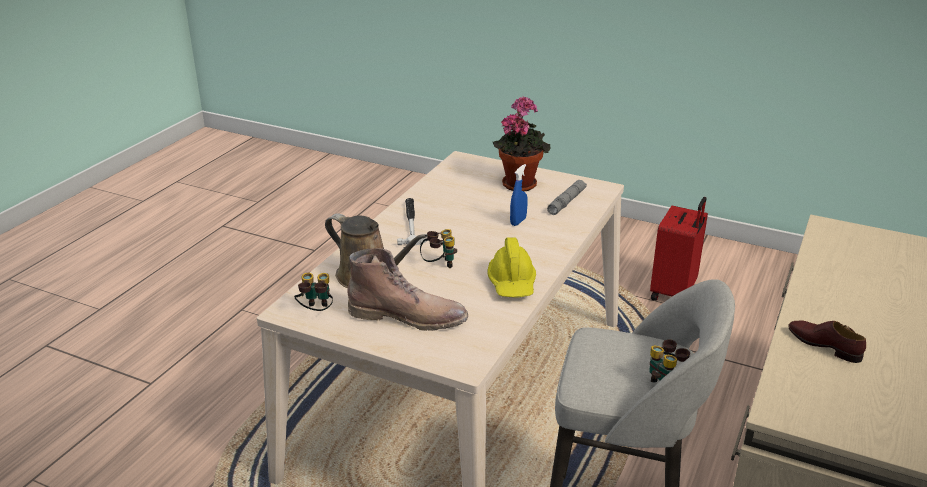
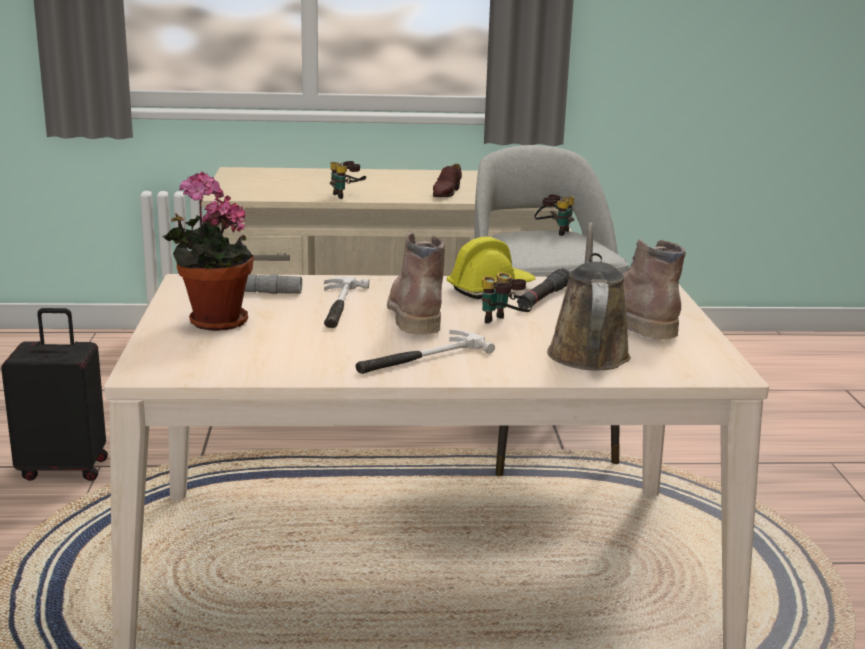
camera: 120 degrees left, 10 degrees down
(316, 312) = (699, 359): binoculars -> binoculars (347, 196)
(475, 297) = (543, 298): none -> black flashlight
(487, 242) = (414, 312): none -> brown boot
(518, 221) = (339, 306): blue spray bottle -> hammer
(674, 292) = (64, 468): red suitcase -> black suitcase

